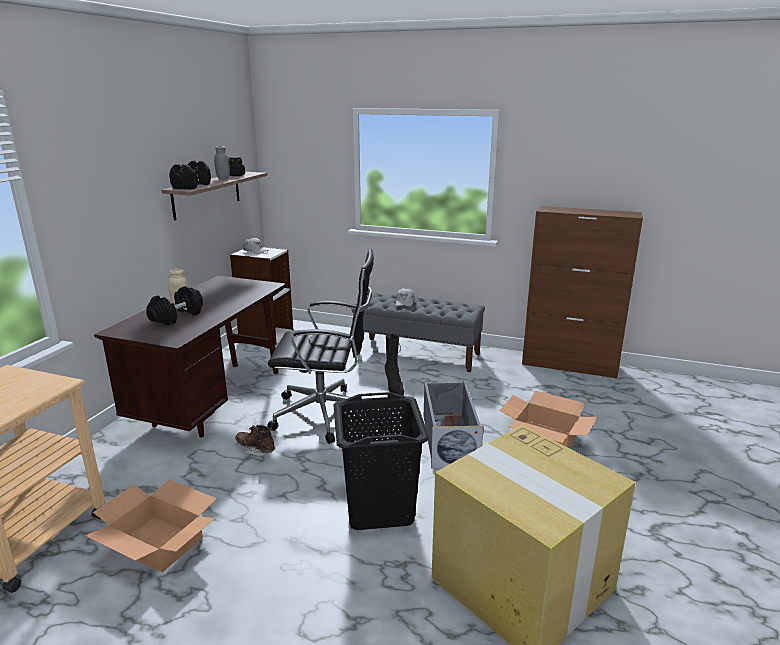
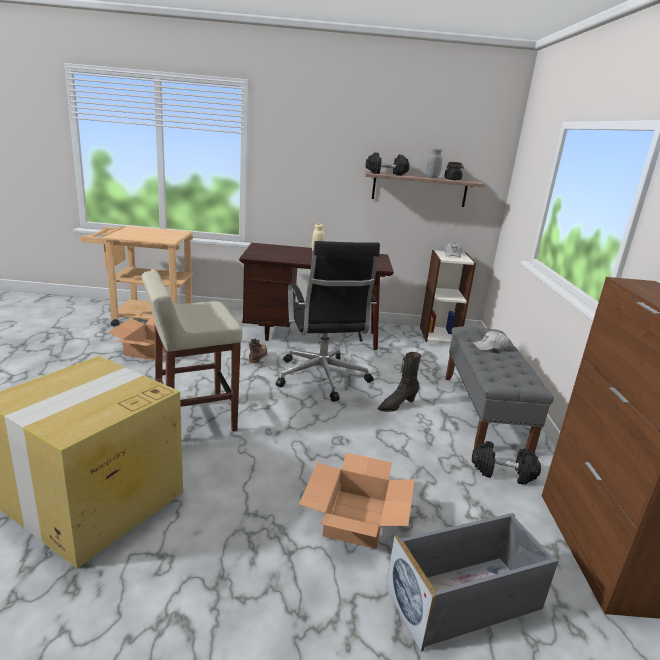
camera: 70 degrees right, 0 degrees up
(177, 317) = (291, 253): black dumbbell -> black dumbbell (502, 473)
(379, 508) = (193, 418): black laundry basket -> beige stool
(448, 440) = (313, 445): grey storage box -> grey storage box (464, 598)

